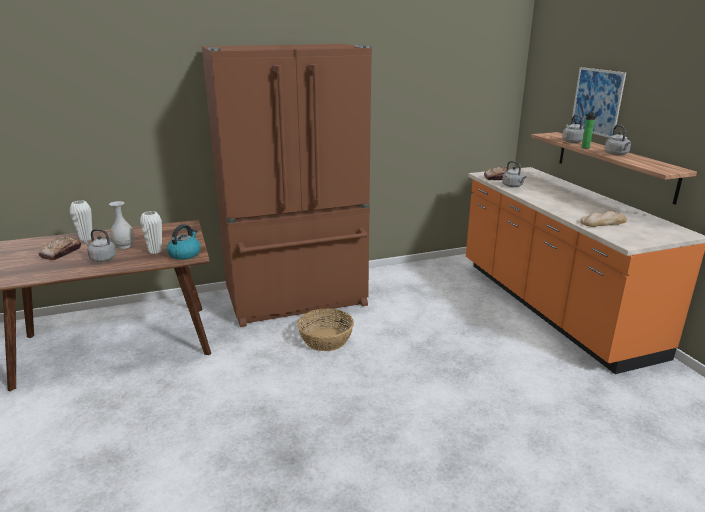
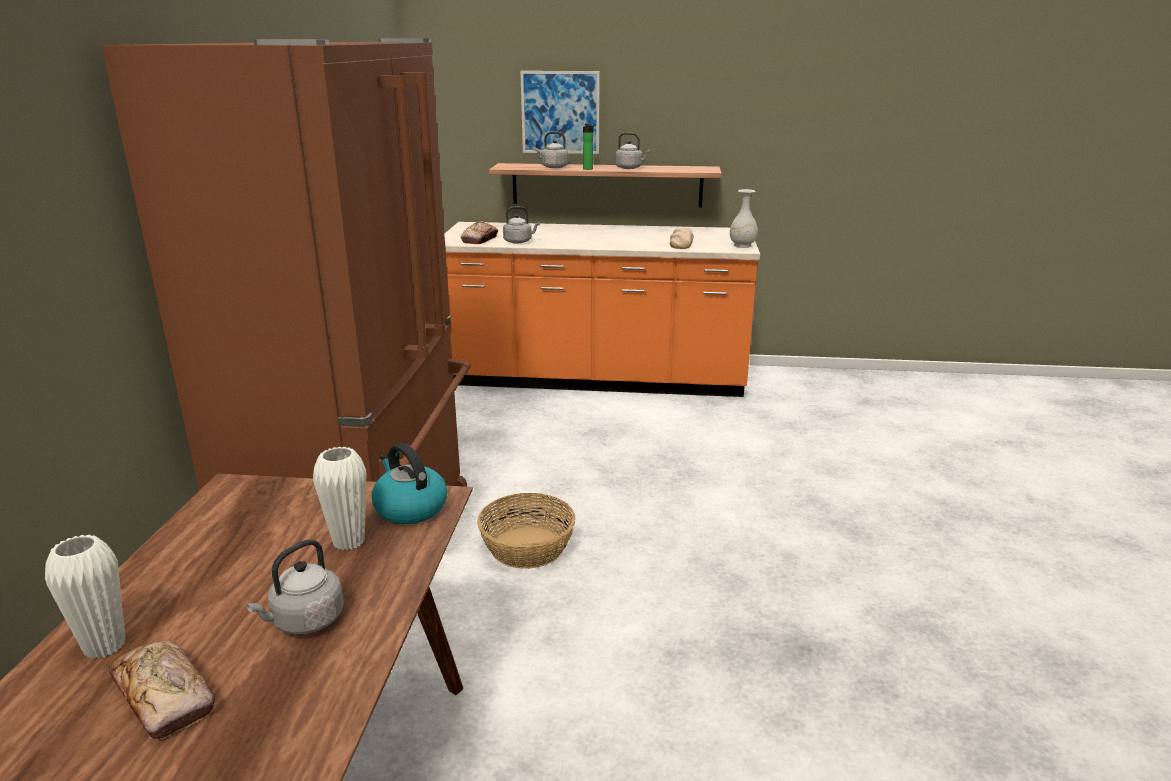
camera: 65 degrees left, 0 degrees up
(124, 246) = (256, 582): white vase -> white vase (742, 245)

